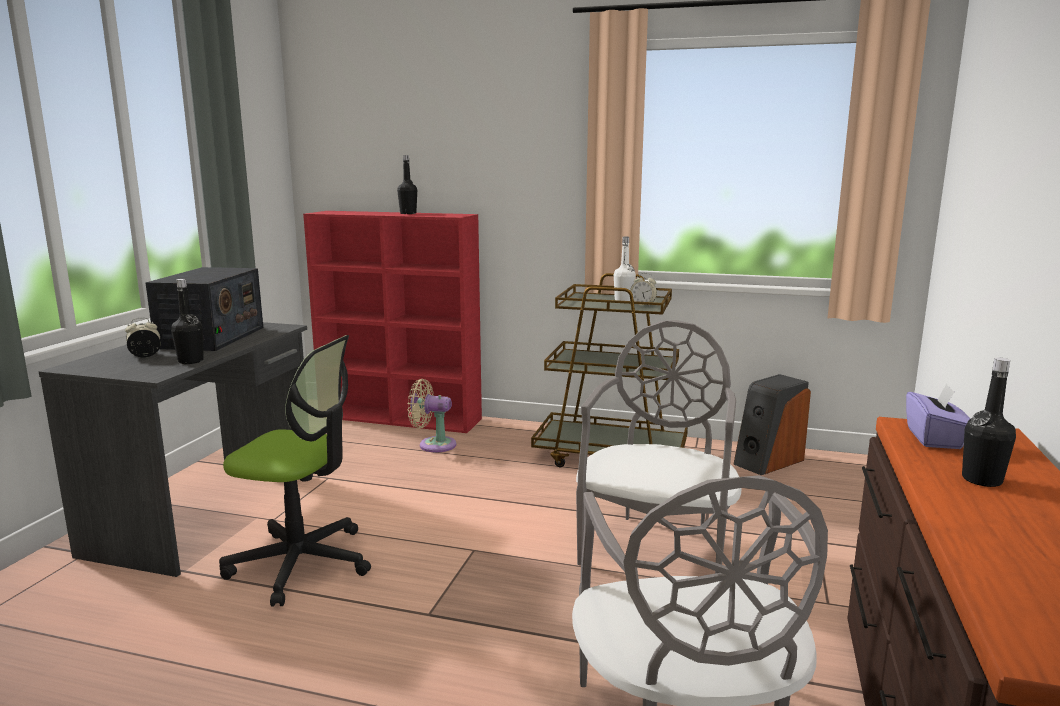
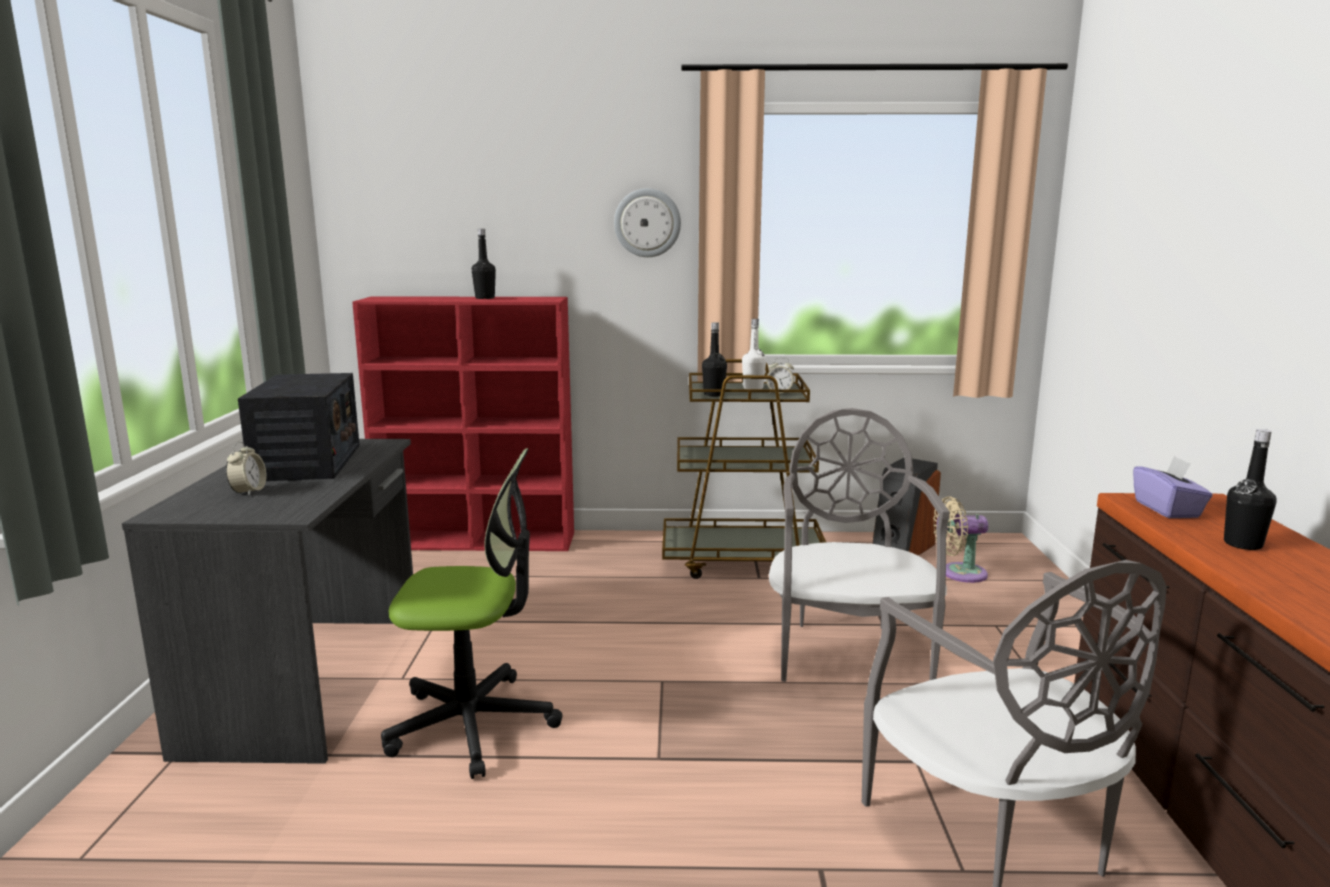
camera: 15 degrees left, 0 degrees up
(145, 356) = (248, 492): alarm clock -> alarm clock turned 135 degrees clockwise
(191, 361) = (319, 494): black bottle -> black bottle (714, 394)
(433, 445) = (538, 568): beige fan -> beige fan (959, 573)
(547, 150) = (647, 223): none -> wall clock

